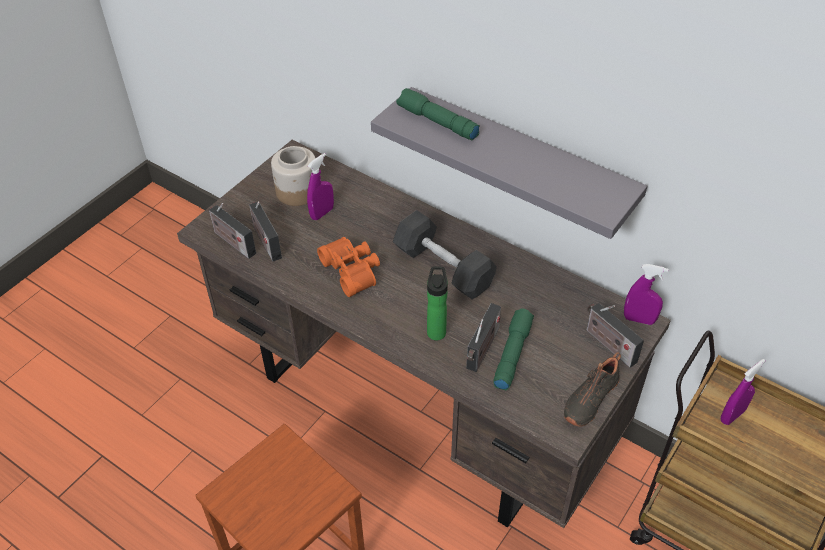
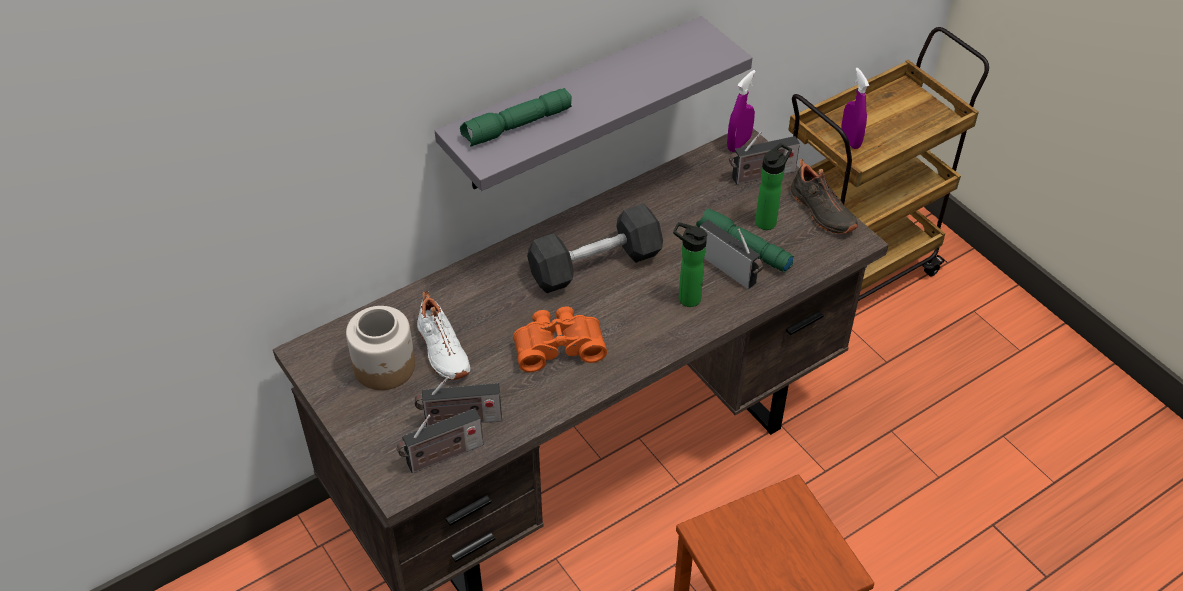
camera: 70 degrees left, 0 degrees up
(322, 213) = (441, 351): purple spray bottle -> white shoe
(554, 362) = (767, 221): none -> bottle

